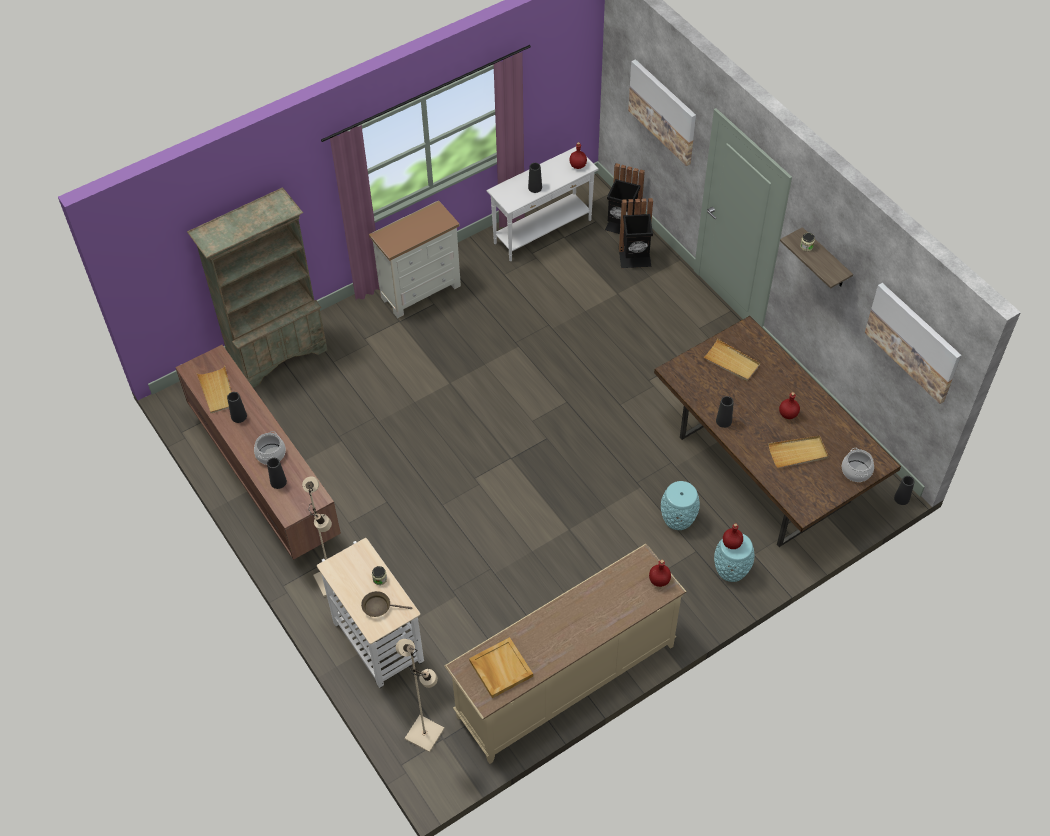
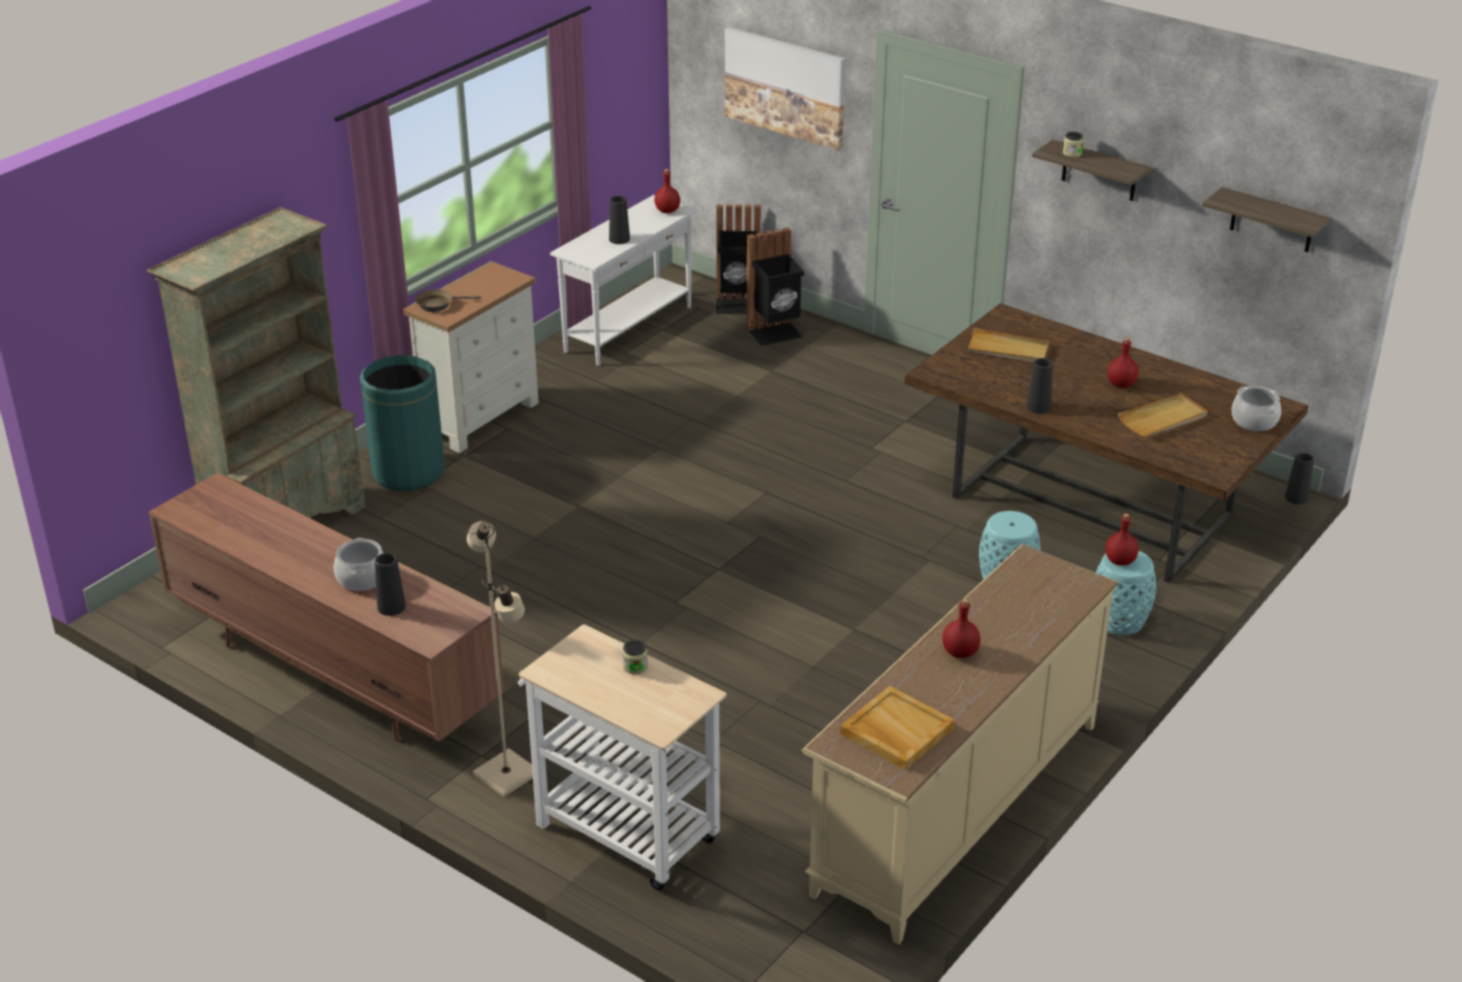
camera: 20 degrees left, 20 degrees down
(217, 391) = (234, 525): beige tray -> none
(239, 416) = (285, 546): black vase -> none
(362, 327) = (408, 472): none -> green trash can
(379, 606) = (653, 699): brown frying pan -> brown frying pan (438, 304)
(424, 734) = (768, 933): beige floor lamp -> none
(659, 580) = (1071, 577): red bottle -> red bottle (961, 652)
(913, 342) = (1272, 221): picture -> shelf

